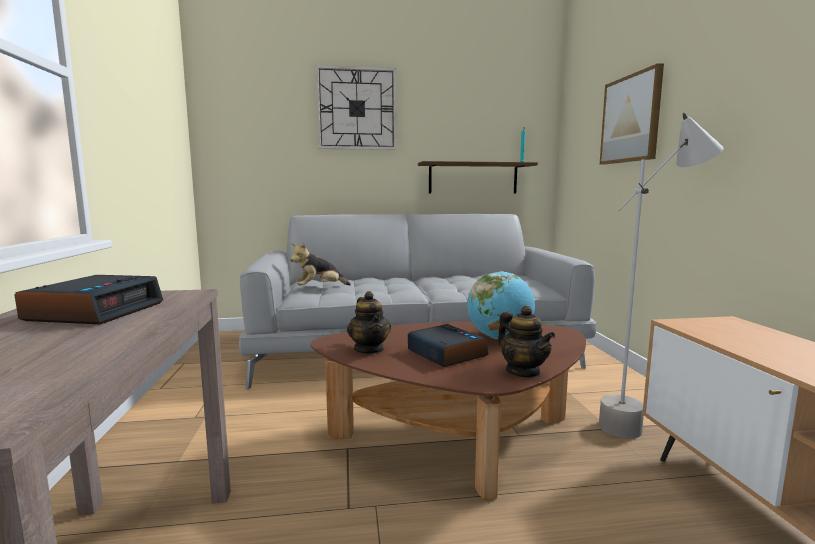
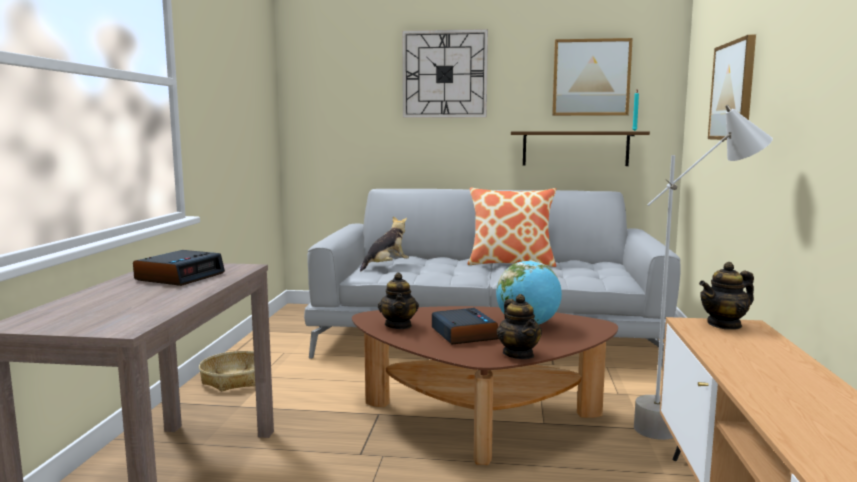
camera: 15 degrees right, 0 degrees up
(165, 425) = (235, 379): none -> basket
(319, 288) = (386, 266): plush toy -> plush toy turned 150 degrees clockwise
(434, 280) = (511, 263): none -> pillow
(485, 116) = (591, 77): none -> picture
(712, 323) = (724, 324): none -> teapot

